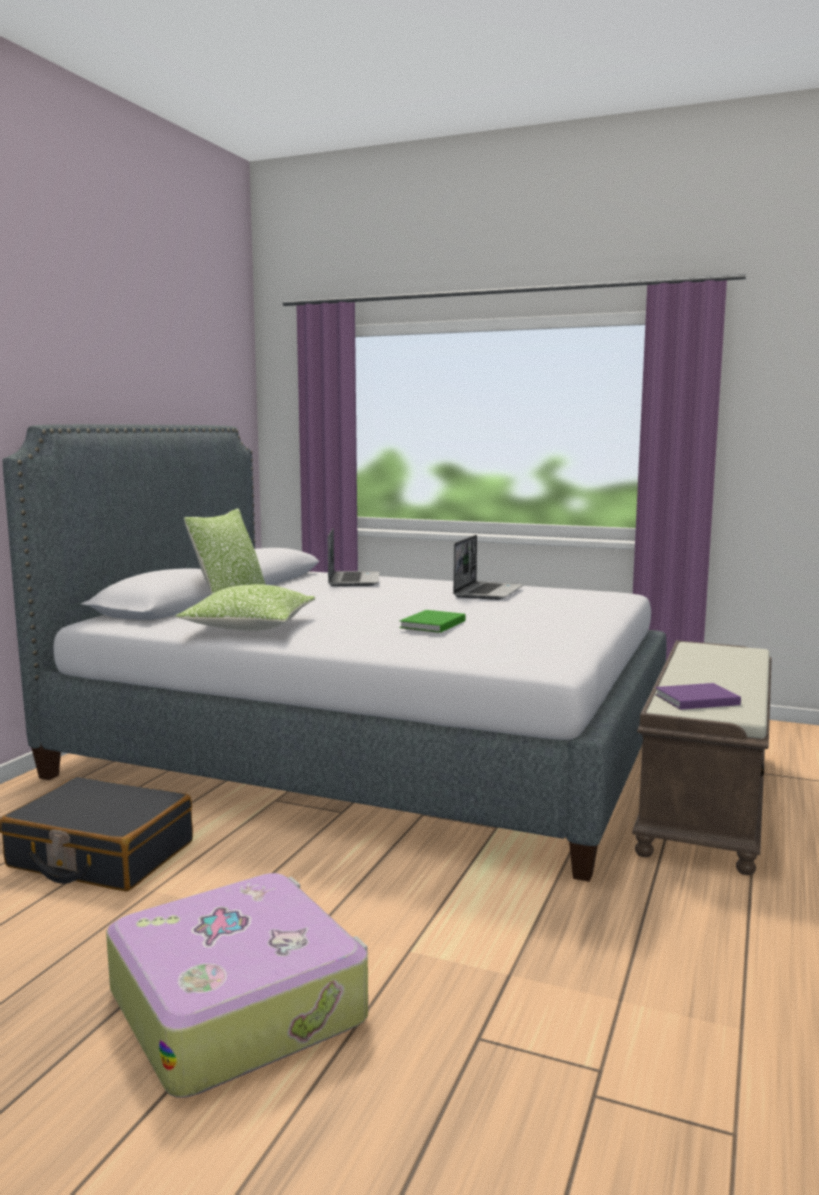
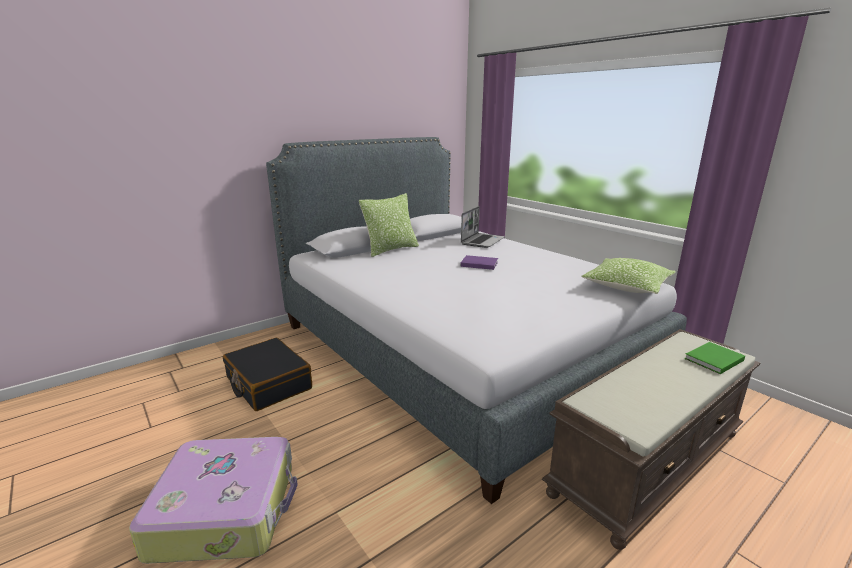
camera: 30 degrees right, 10 degrees up
(249, 627) = (369, 272): pillow -> pillow (627, 286)
(431, 624) = (464, 292): green book -> green book (712, 359)
(487, 592) = (551, 265): laptop -> none
(694, 699) = (616, 398): purple book -> purple book (478, 264)

